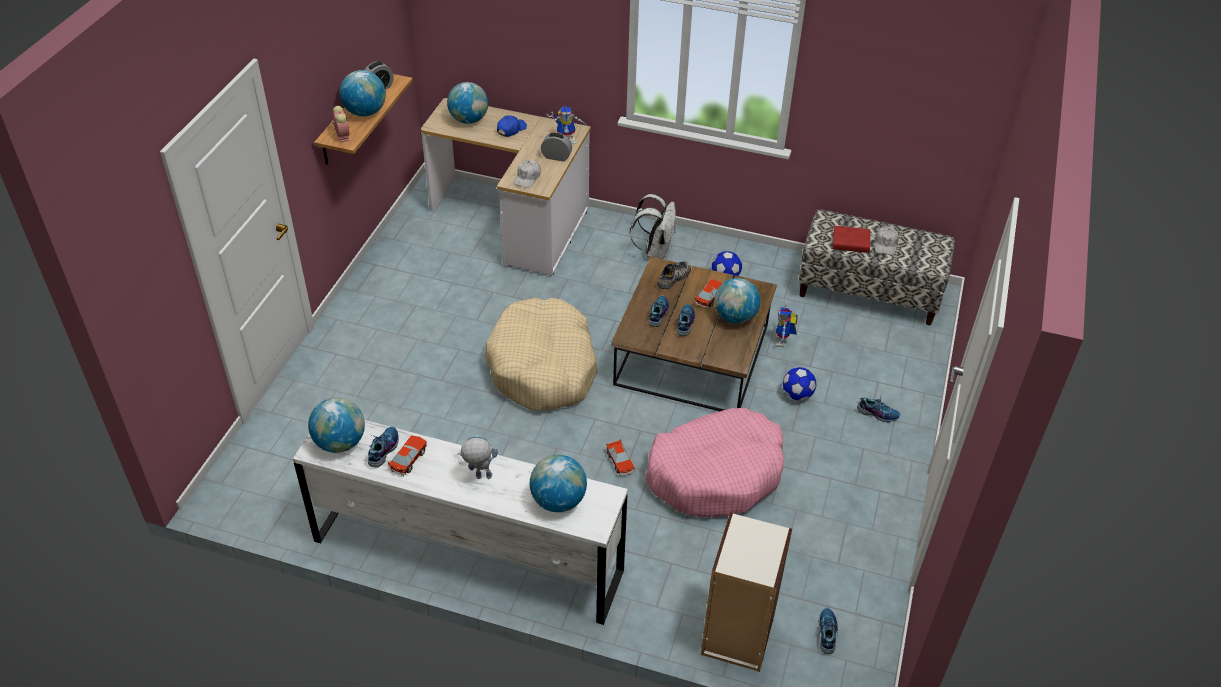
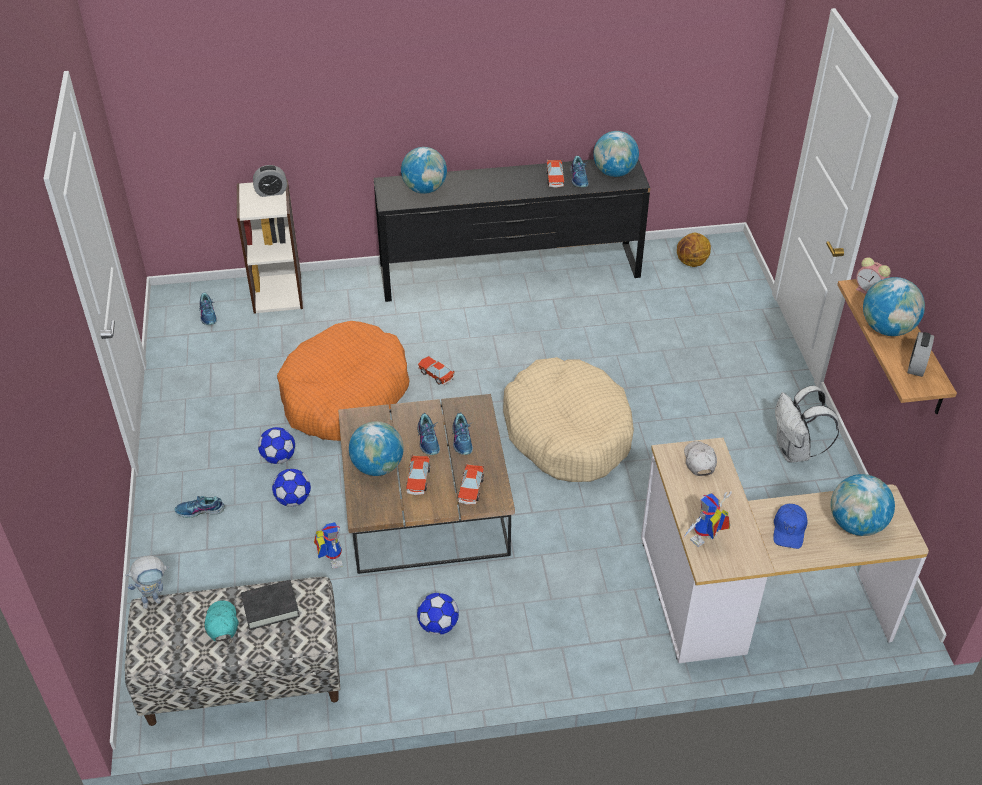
camera: 155 degrees right, 0 degrees up
(276, 489) = (691, 263): none -> basketball
(468, 555) = (510, 272): white dresser -> black dresser
(479, 477) = (494, 184): toy robot -> toy robot (156, 599)
(556, 157) = (694, 507): alarm clock -> alarm clock (271, 192)
(655, 251) = (547, 631): white backpack -> white backpack (795, 451)
(673, 278) = (471, 489): shoe -> toy car
(716, 473) = (344, 395): pink dog bed -> orange dog bed
(798, 435) = (278, 458): none -> football
(850, 242) = (270, 607): red book -> black book
(886, 244) = (221, 623): white cap -> turquoise cap

